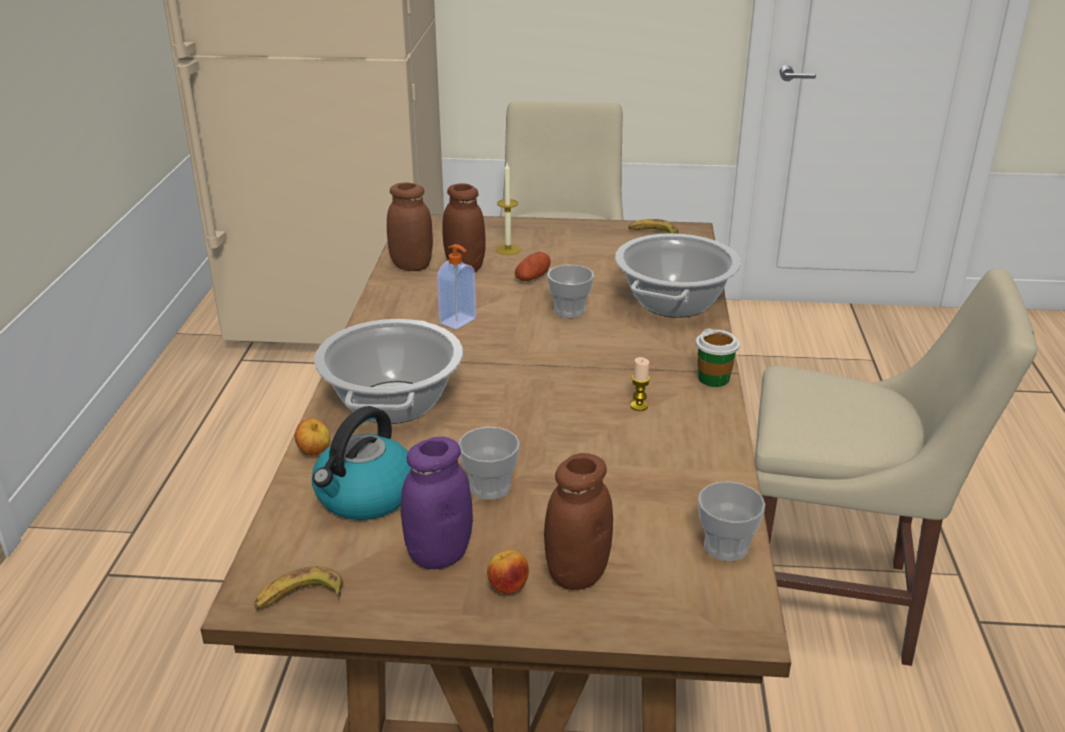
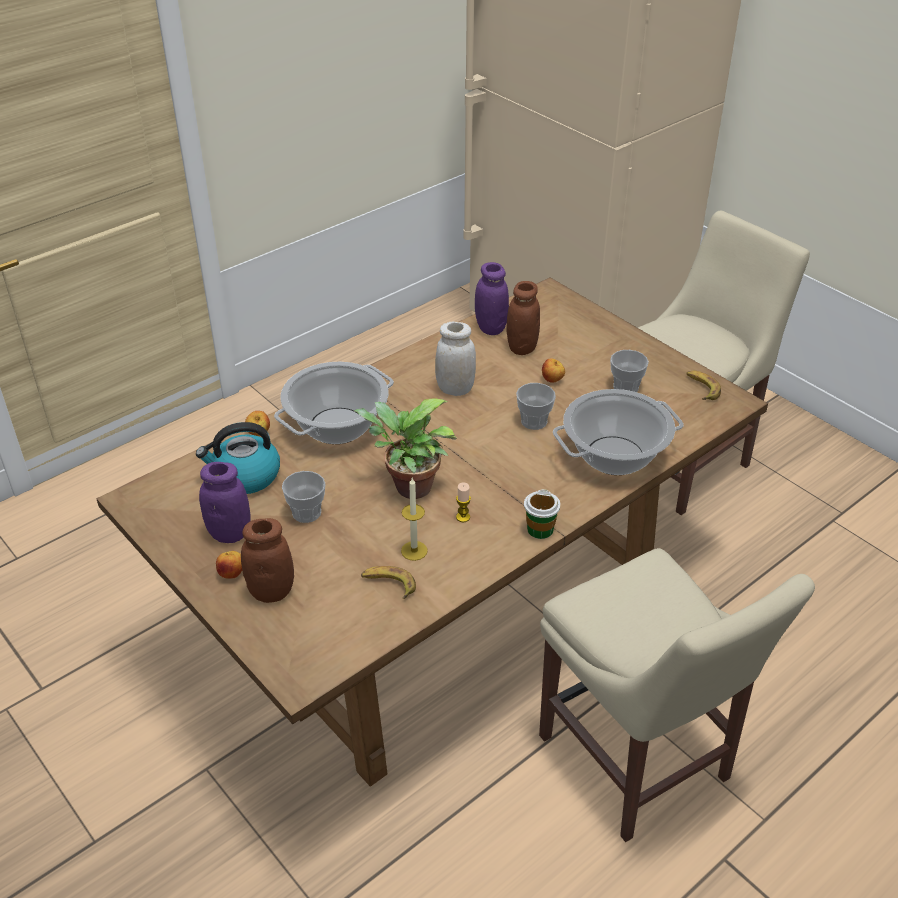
camera: 45 degrees right, 10 degrees up
(299, 598) = (147, 512): banana -> banana (388, 584)
(411, 266) = (491, 328): brown jar -> purple jar
(458, 321) = (455, 389): soap dispenser -> white jar
(508, 250) = (572, 347): candle -> candle (414, 550)
(532, 277) = (552, 380): potato -> apple
(552, 412) = (408, 488): none -> potted plant
(726, 546) = (363, 634): cup -> cup (626, 387)

